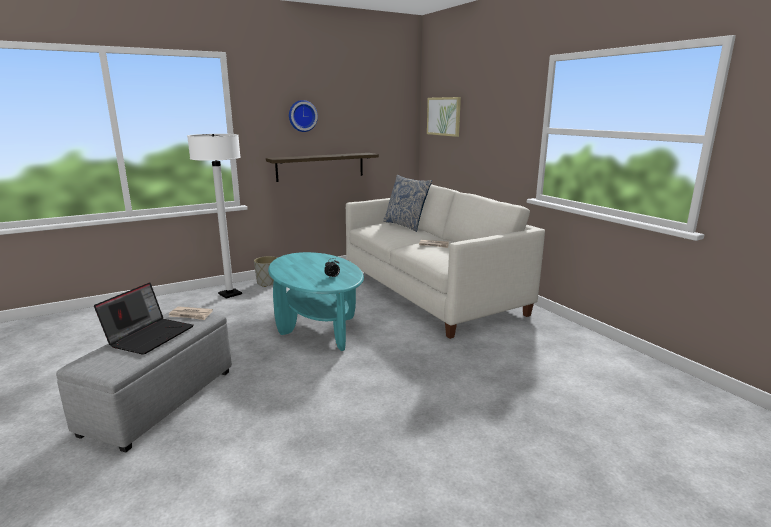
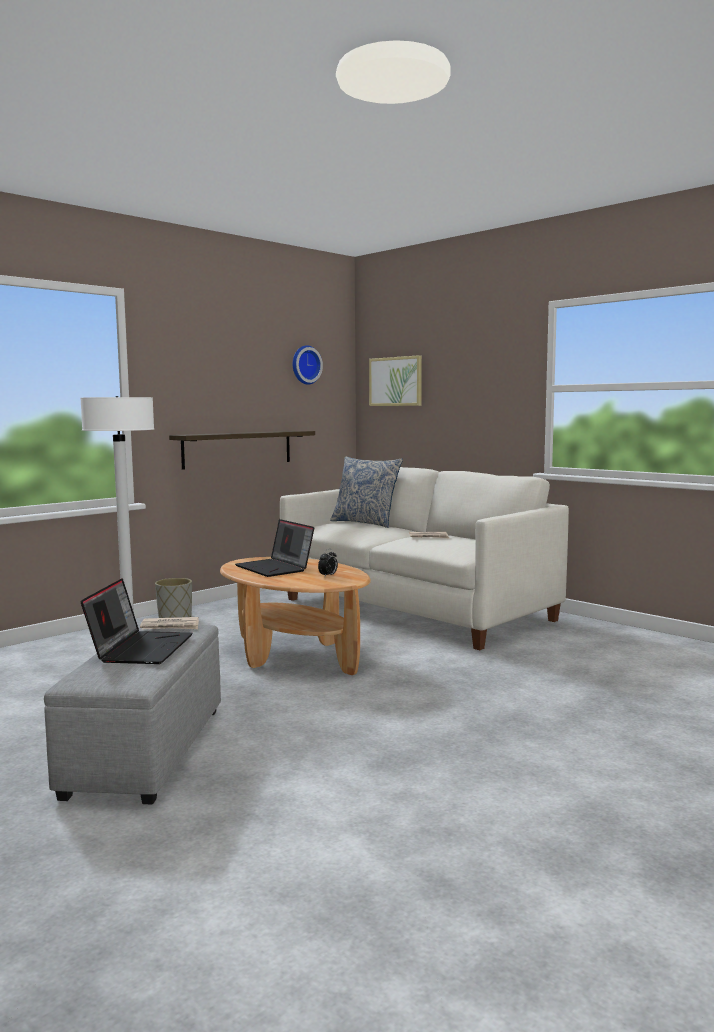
camera: 15 degrees left, 10 degrees down
(302, 116) = (216, 378): wall clock -> wall clock (305, 365)
(306, 265) = (275, 568): none -> laptop
(317, 326) = (294, 655): turquoise coffee table -> brown coffee table

